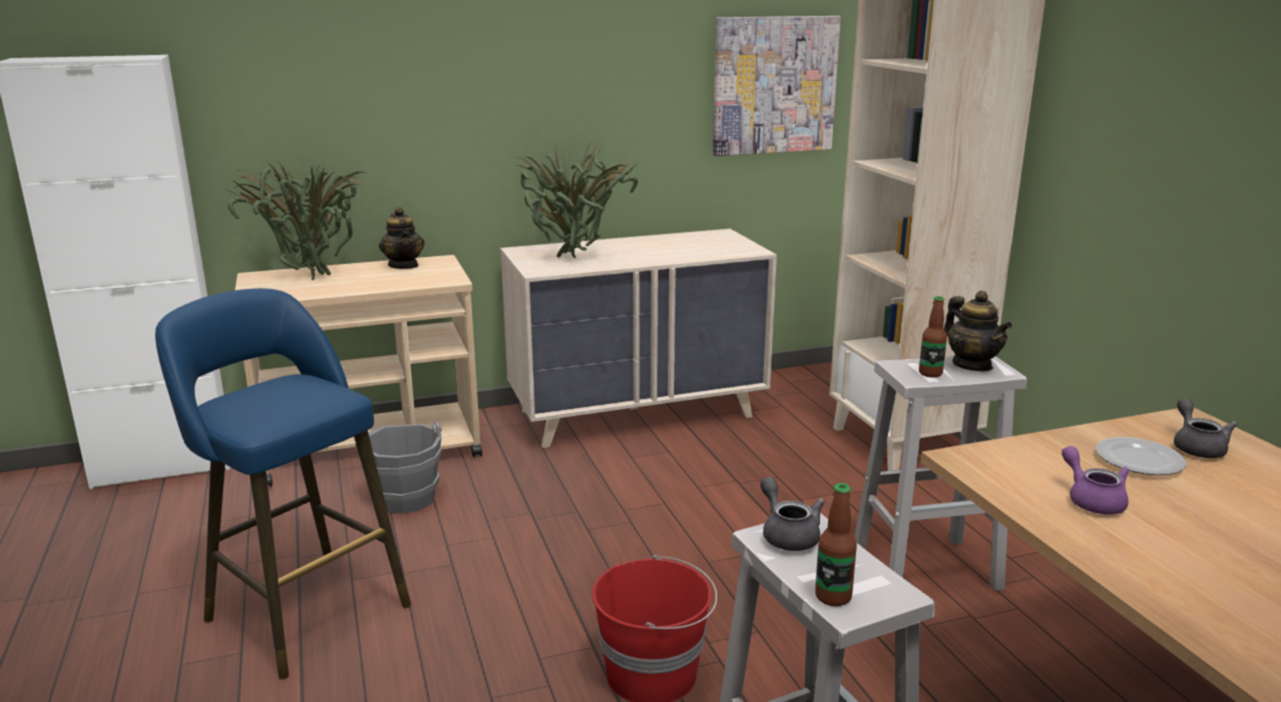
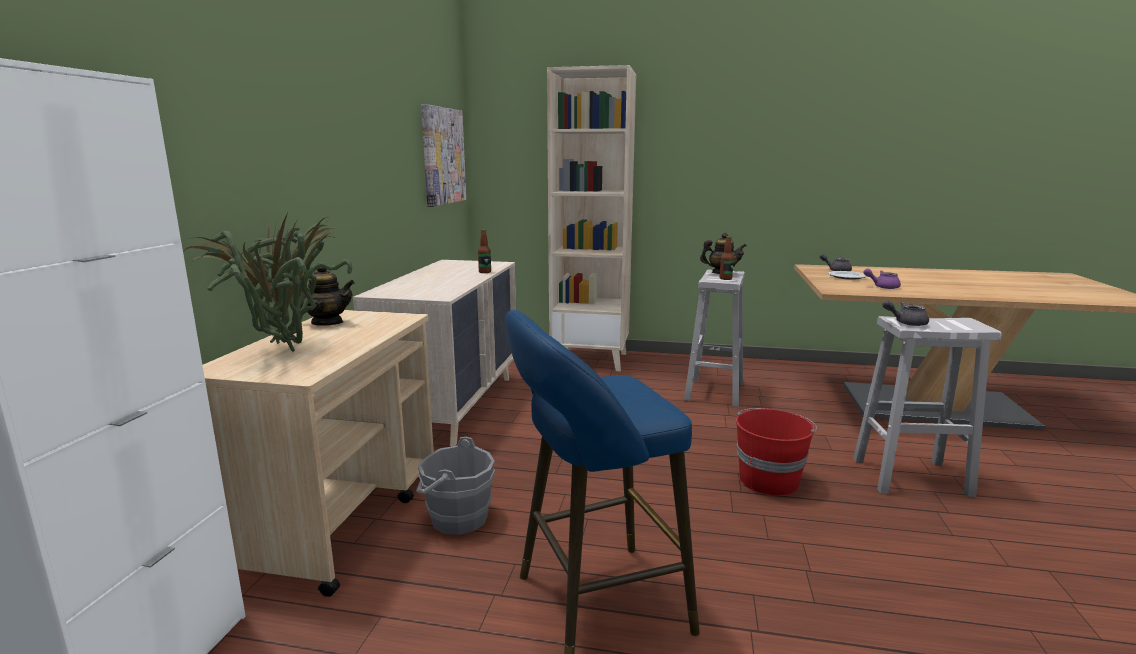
camera: 60 degrees left, 5 degrees down
(576, 260) = (435, 287): potted plant -> none
(833, 597) = (969, 327): bottle -> bottle (485, 272)

